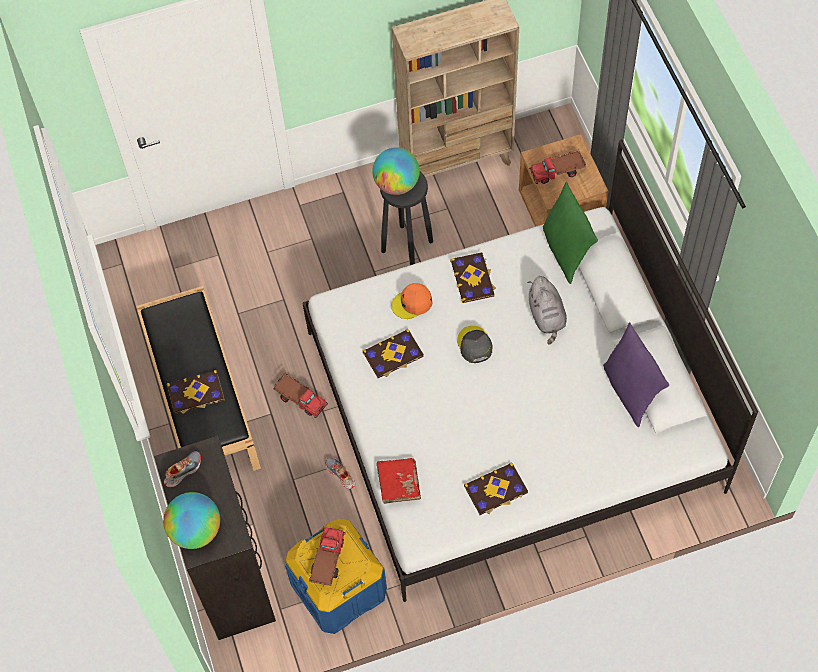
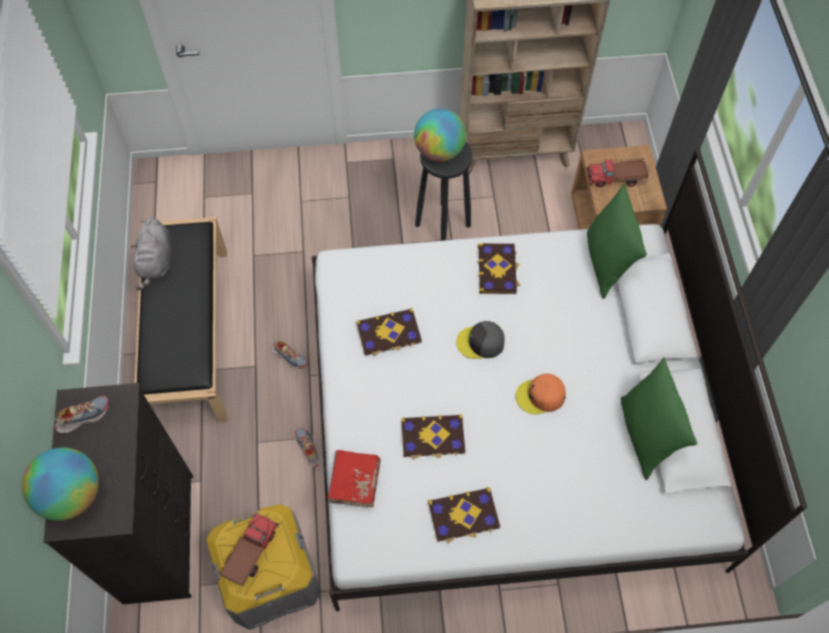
camera: 10 degrees right, 0 degrees up
(196, 393) = (170, 327): book -> book (433, 437)
(300, 398) = (290, 357): toy truck -> shoe
(339, 589) = (270, 578): blue storage box -> grey storage box
(412, 303) = (425, 282): orange cap -> orange cap (541, 396)
(474, 345) = (481, 342): grey cap -> grey cap turned 90 degrees counterclockwise
(546, 317) = (569, 329): grey plush toy -> grey plush toy (156, 263)
(630, 391) = (645, 435): purple pillow -> green pillow

